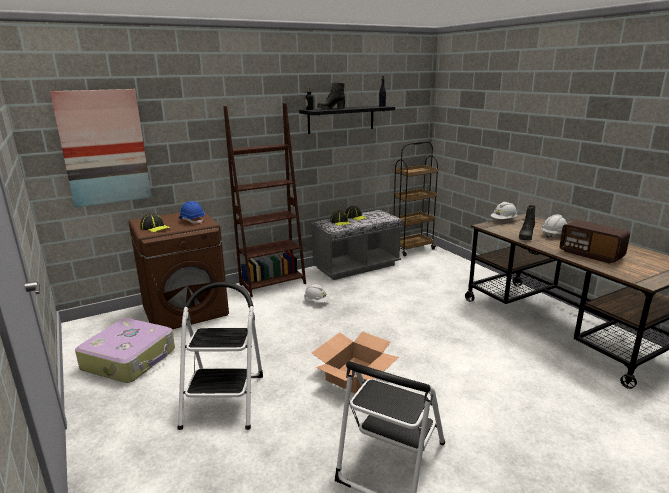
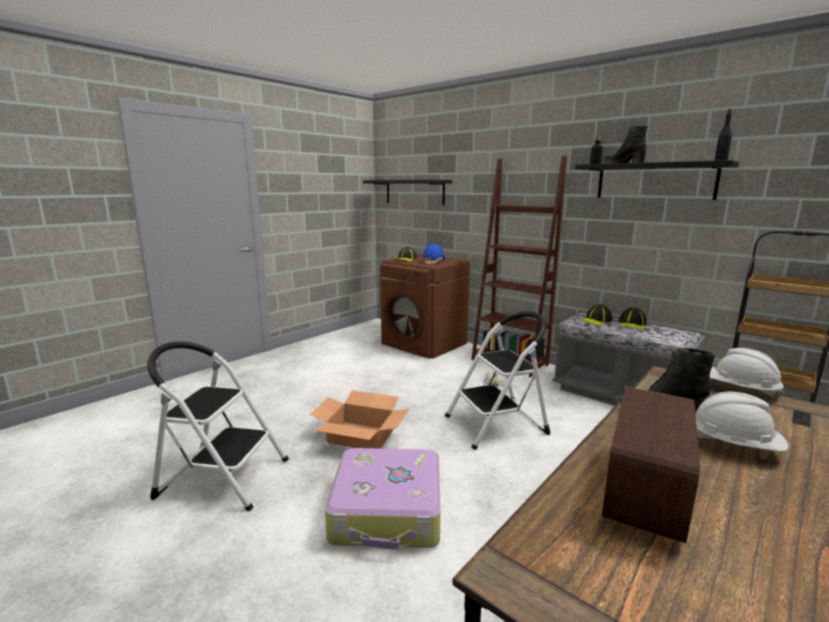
camera: 70 degrees right, 5 degrees down
(104, 147) = (414, 192): picture -> black shelf
(130, 359) = (343, 346): suitcase -> suitcase (388, 512)
(225, 399) = (304, 386): step ladder -> step ladder (499, 425)

